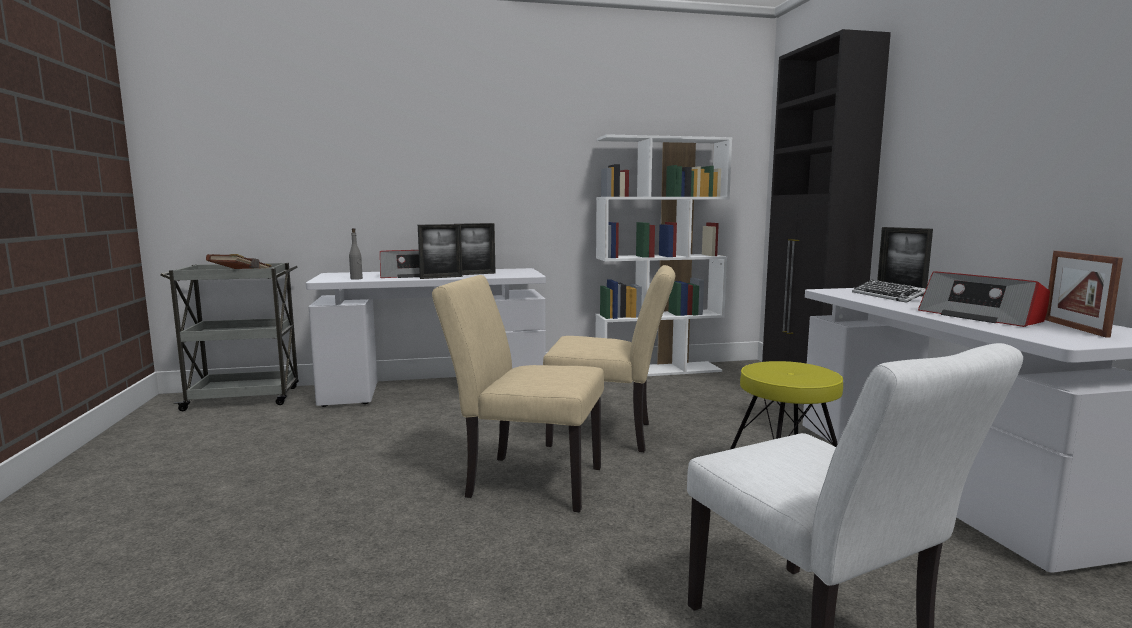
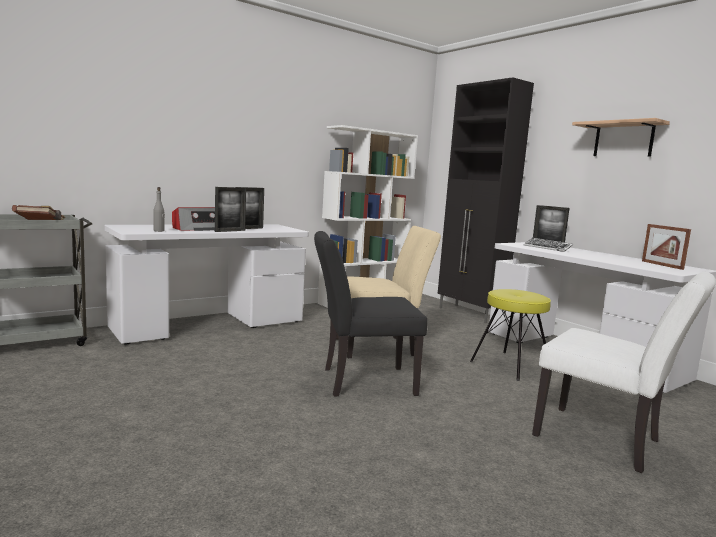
camera: 25 degrees left, 0 degrees up
(524, 481) = (360, 381): beige chair -> black chair
(981, 317) = (614, 260): radio -> none
(1027, 102) = (623, 139): none -> shelf

